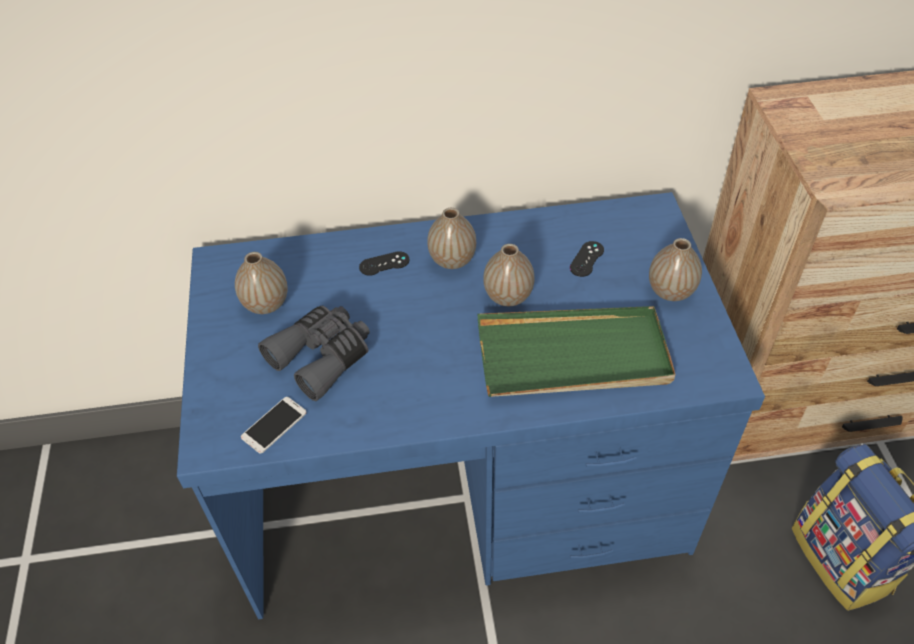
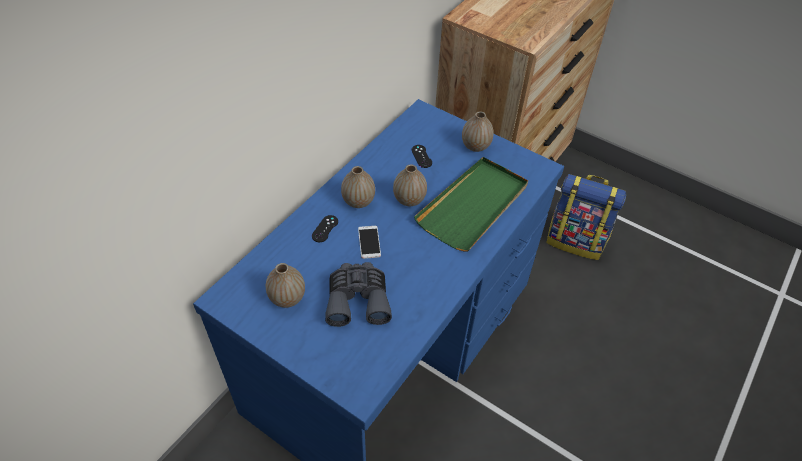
camera: 50 degrees left, 0 degrees up
(274, 425) = (380, 352): phone -> phone (369, 242)

